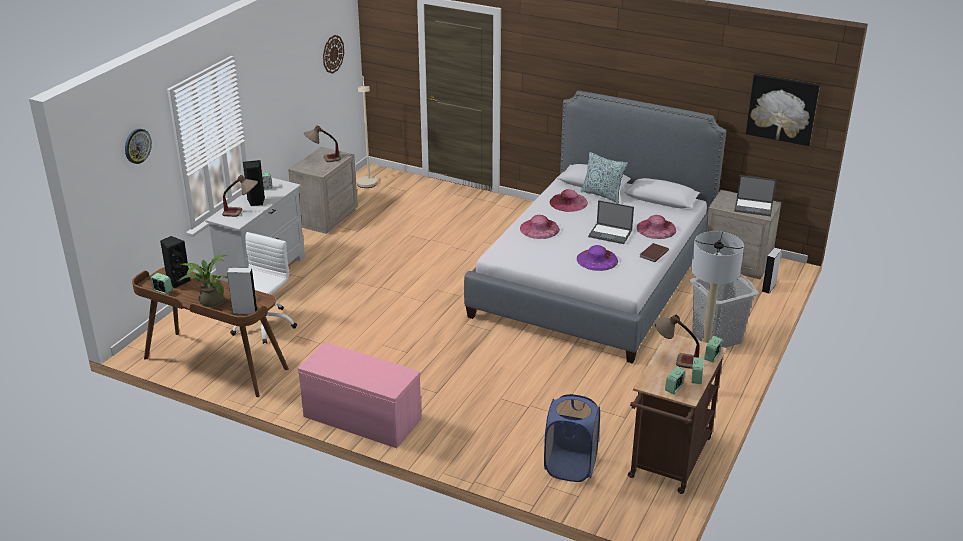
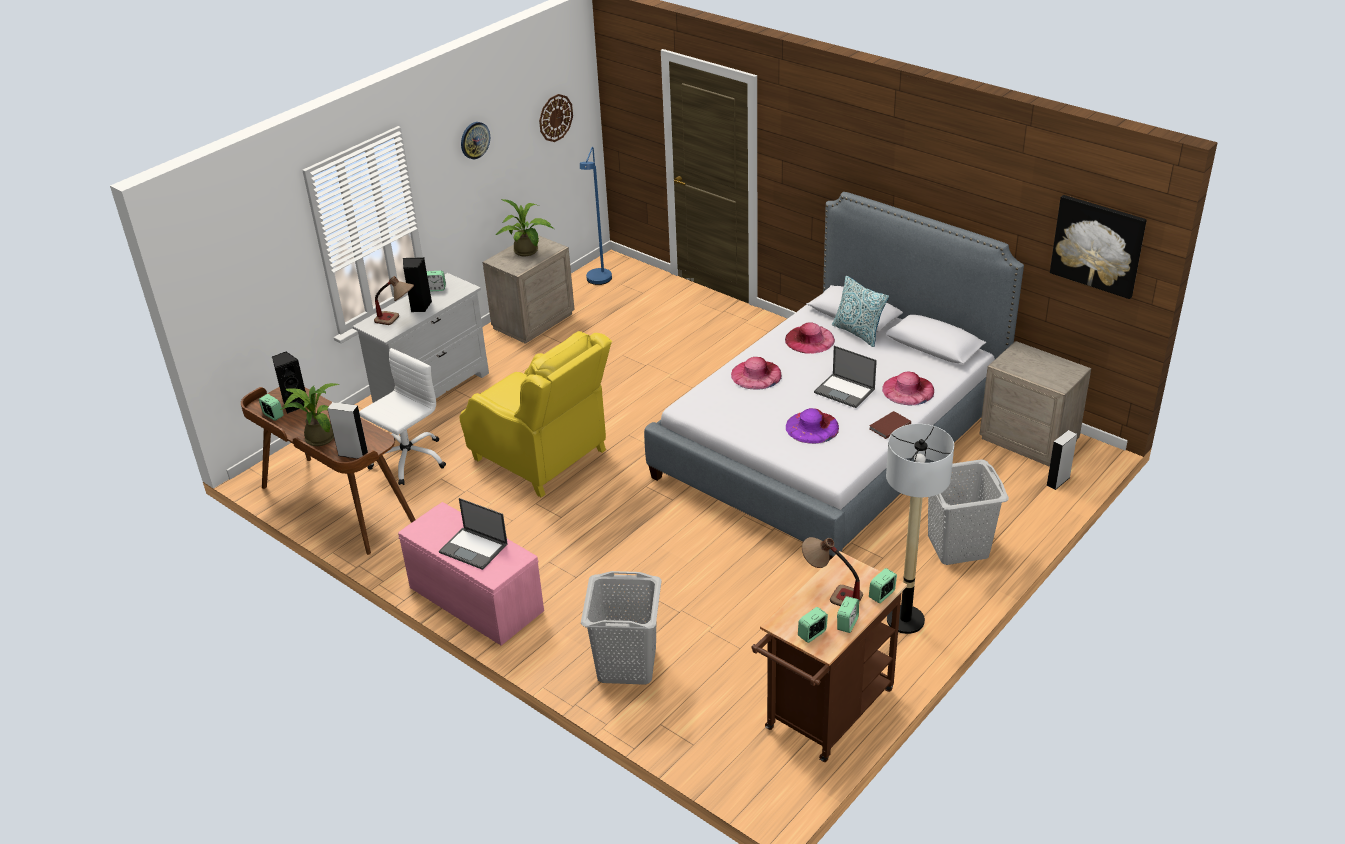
camera: 15 degrees right, 5 degrees up
(137, 146) = (259, 238): wall clock -> wall clock (474, 140)
(323, 160) = (528, 252): table lamp -> potted plant
(368, 186) = (599, 282): beige floor lamp -> blue floor lamp
(374, 312) = (542, 457): none -> yellow armchair
(503, 448) = (626, 665): none -> grey laundry basket
(570, 466) = (699, 702): blue laundry basket -> none
(754, 207) = (1050, 372): laptop -> laptop (474, 548)

